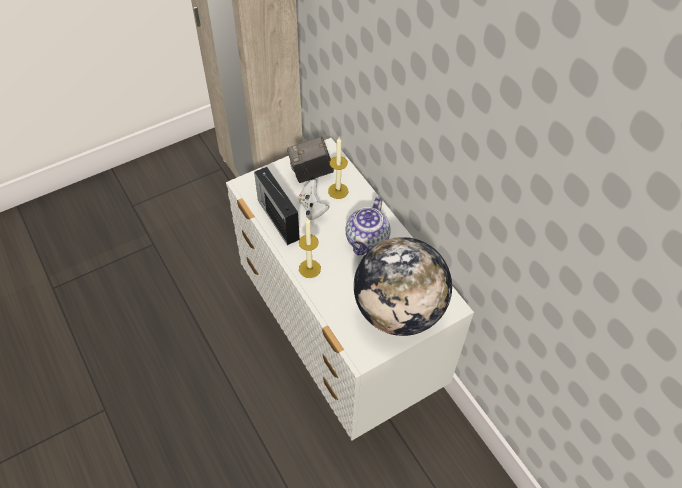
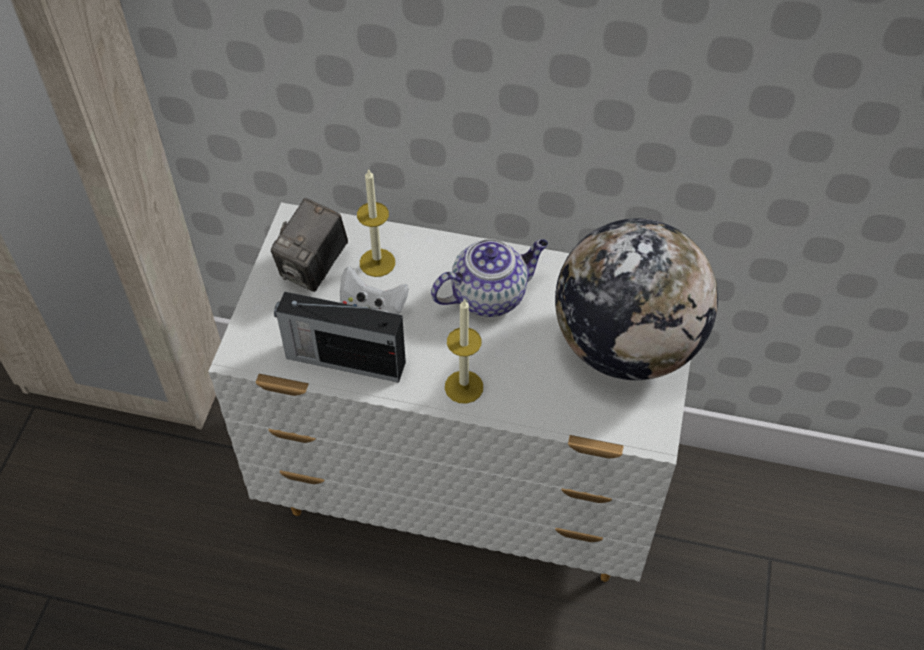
camera: 45 degrees left, 0 degrees up
(367, 241) = (490, 295): teapot -> teapot turned 90 degrees counterclockwise

